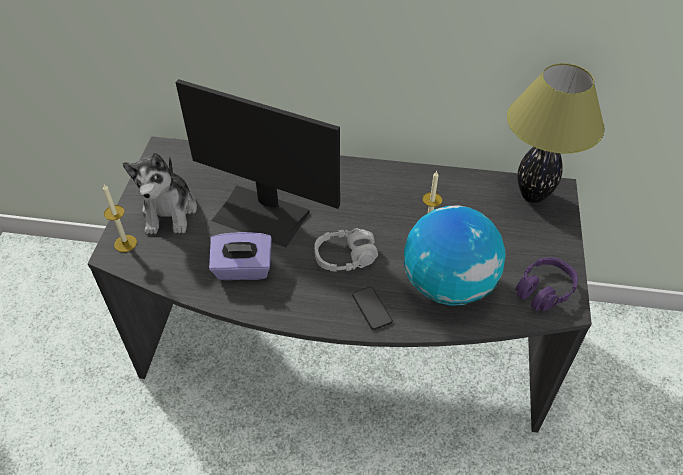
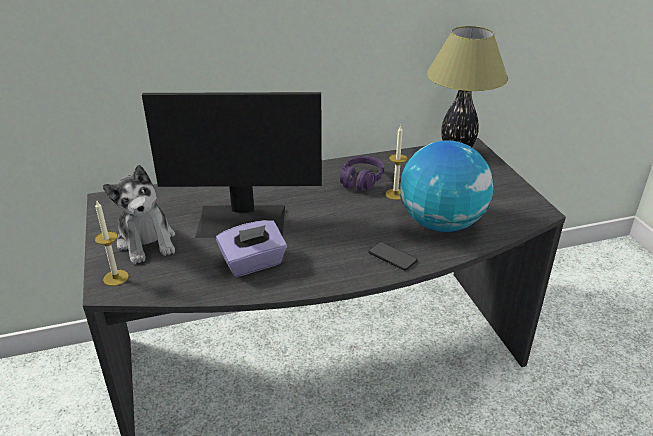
camera: 25 degrees left, 15 degrees down
(345, 257) = (341, 229): grey headphones -> none
(544, 290) = (515, 206): purple headphones -> purple headphones (361, 180)

